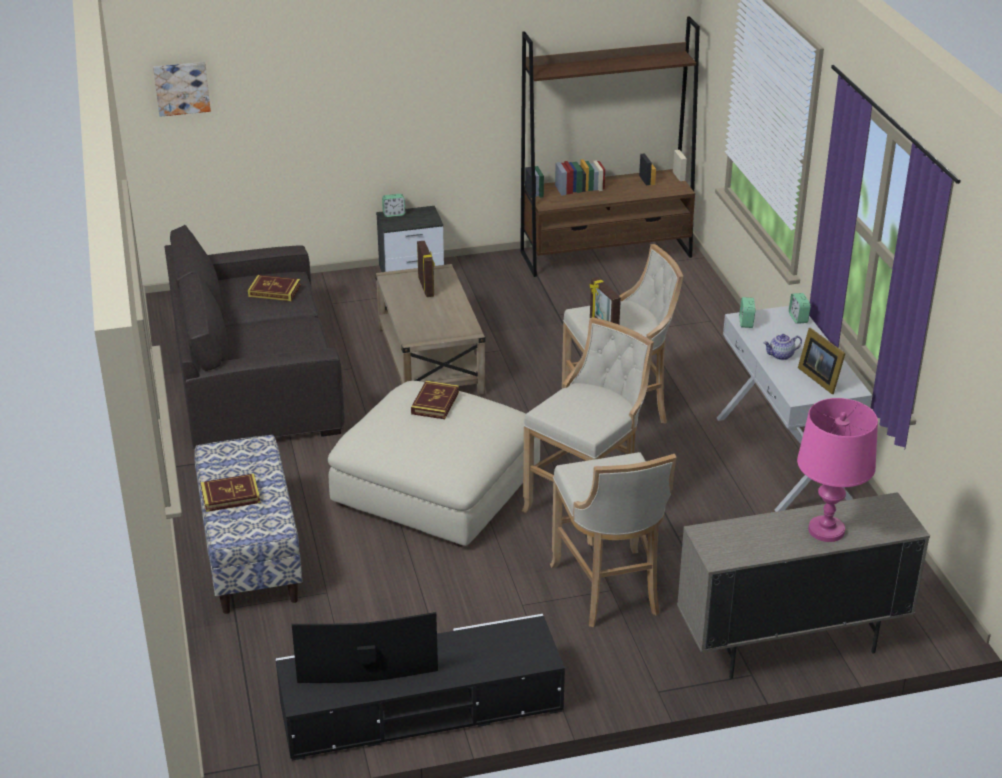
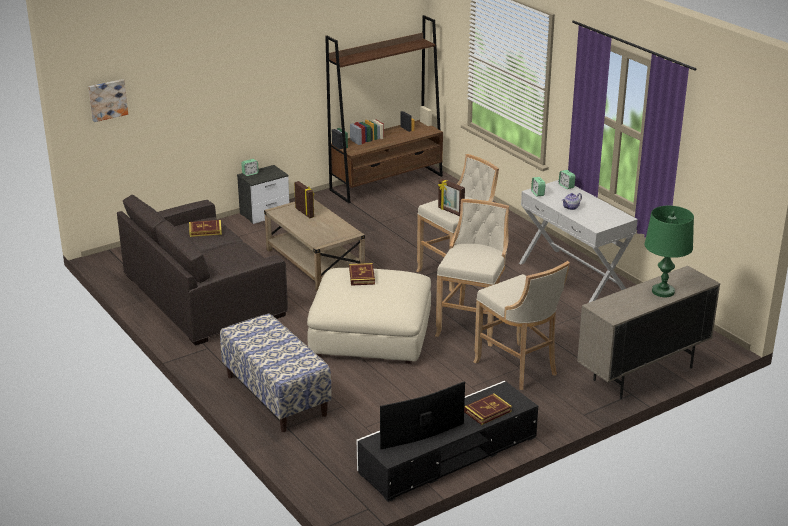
camera: 20 degrees left, 5 degrees down
(230, 496) = (268, 352): book -> book (487, 411)
(819, 378) = (602, 215): picture frame -> none
(826, 530) = (663, 291): pink table lamp -> green table lamp

